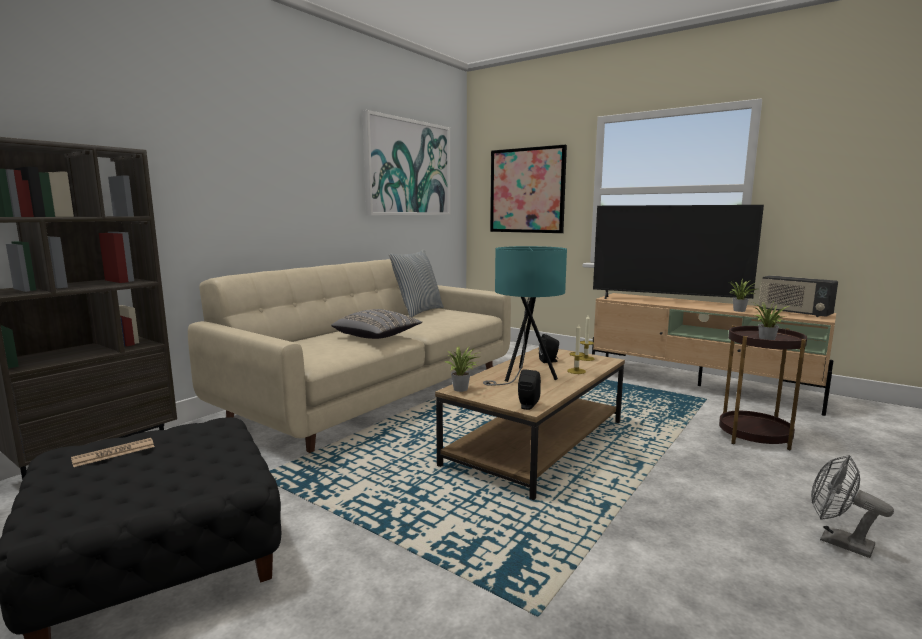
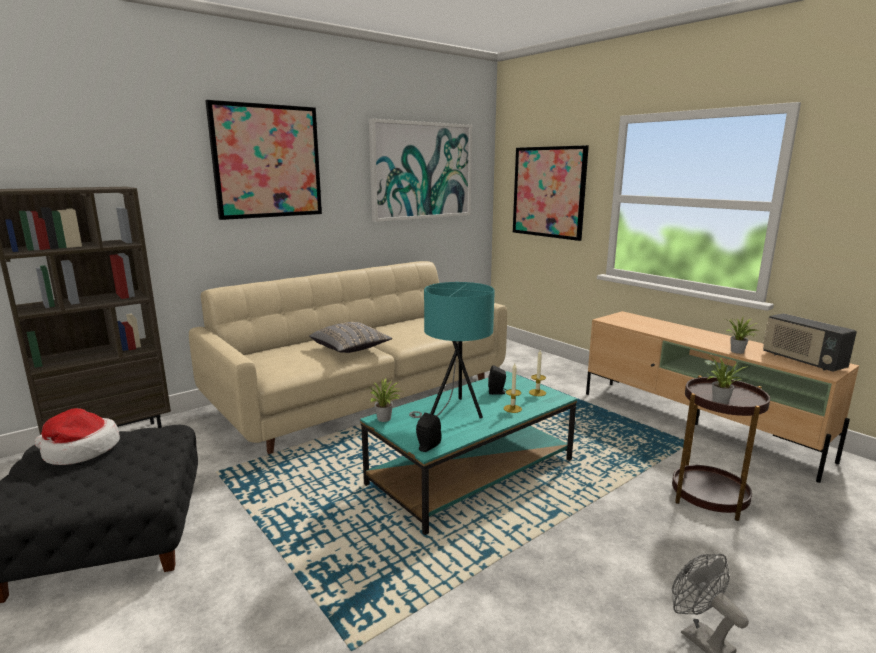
camera: 15 degrees right, 5 degrees up
(114, 453) = (79, 451): newspaper -> hat
(268, 143) = (267, 161): none -> picture
(418, 312) = (415, 318): pillow -> none
(536, 442) = (471, 472): brown coffee table -> turquoise coffee table
(668, 301) = (668, 329): television -> none

